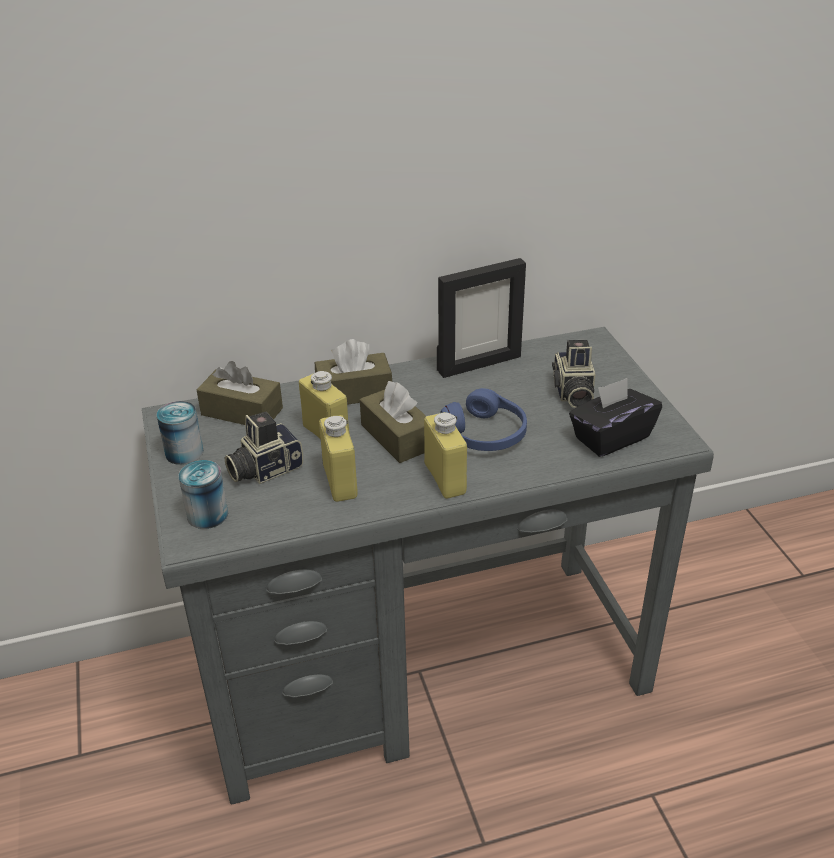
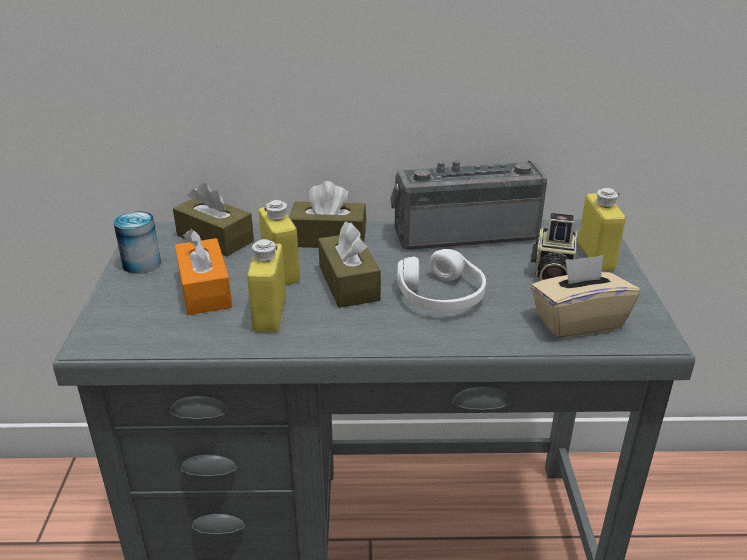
camera: 15 degrees right, 5 degrees down
(207, 515) = (126, 321): can -> none
(264, 469) = (205, 290): camera -> orange tissue box
(445, 479) = (377, 331): yellow bottle -> yellow bottle (595, 257)
(479, 363) = (464, 232): picture frame -> radio
(485, 434) = (441, 295): blue headphones -> white headphones
(611, 437) = (577, 321): black tissue box -> beige tissue box

